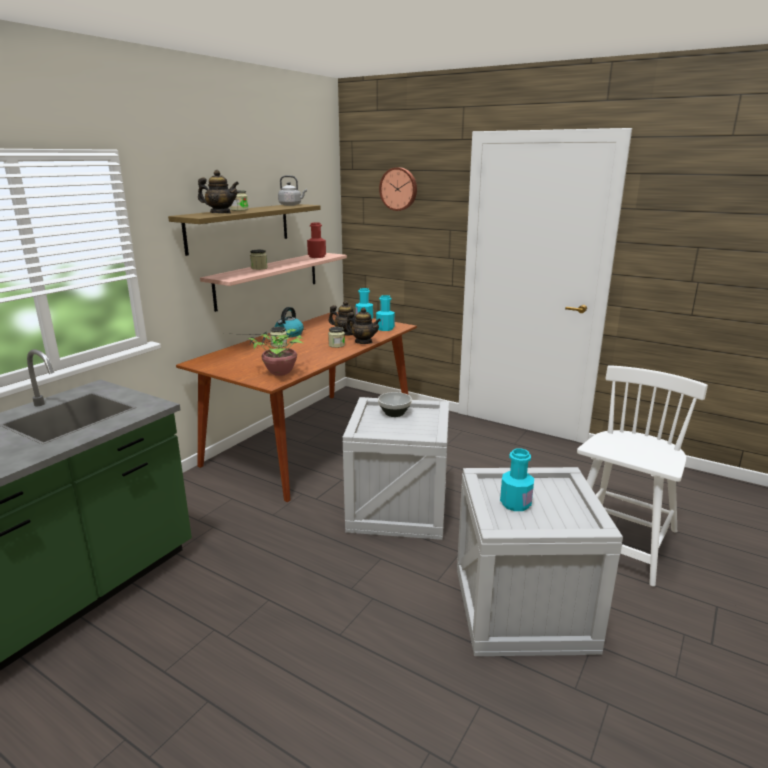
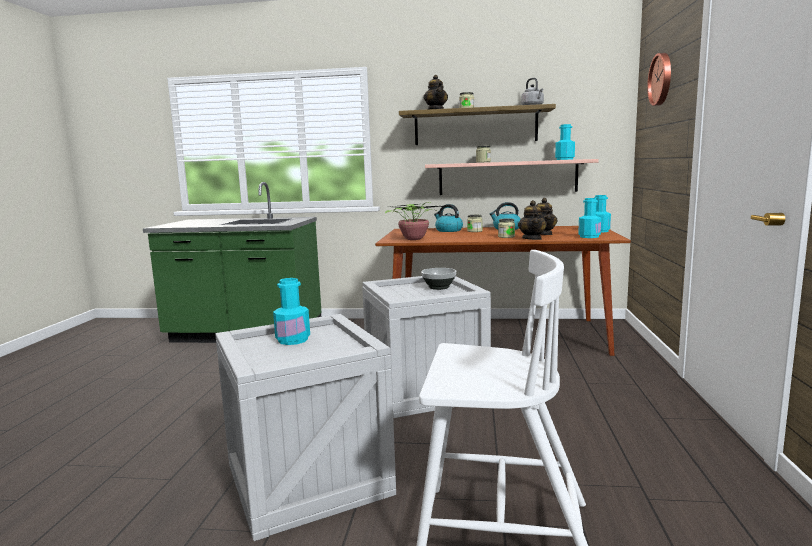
camera: 65 degrees right, 10 degrees down
(251, 351) = (448, 230): none -> kettle
(317, 256) = (564, 159): red bottle -> turquoise bottle

